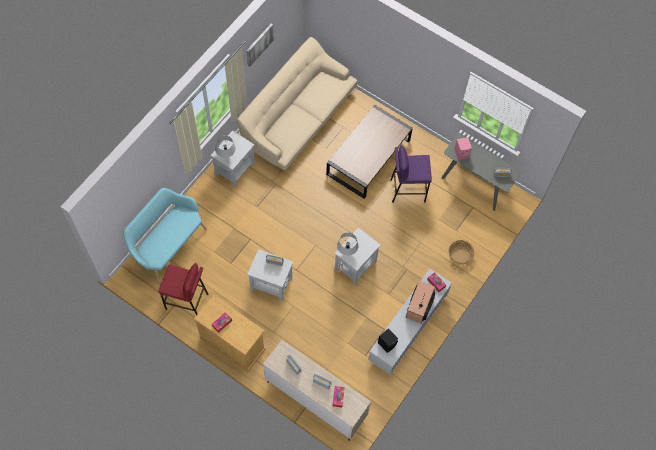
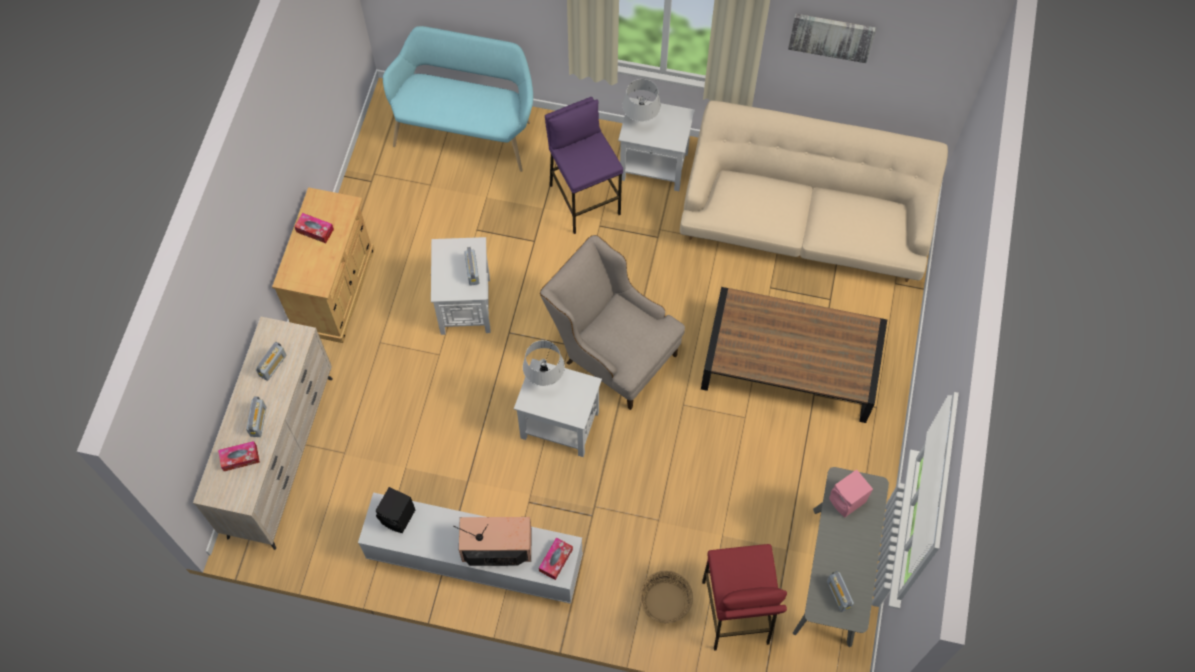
camera: 70 degrees right, 0 degrees up
(187, 301) = (381, 196): red stool -> red stool (735, 612)
(327, 228) = (612, 352): none -> beige armchair
(407, 190) = (756, 457): purple stool -> purple stool (584, 199)

